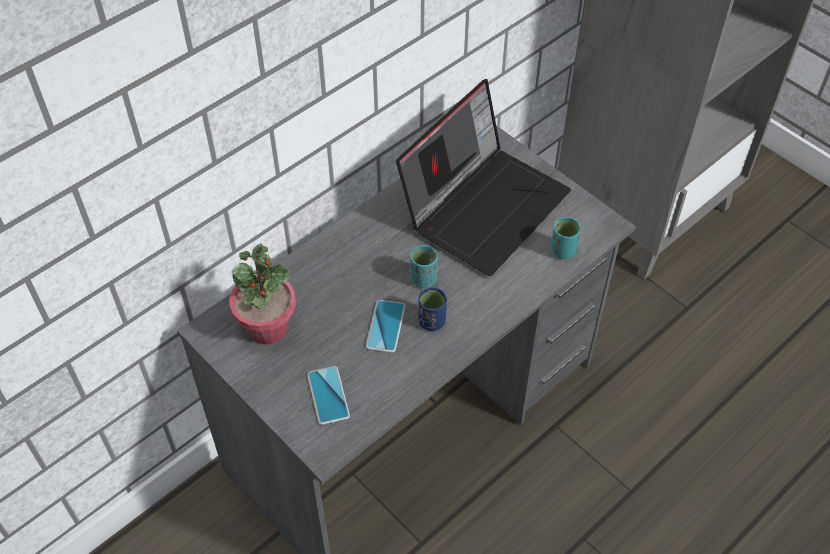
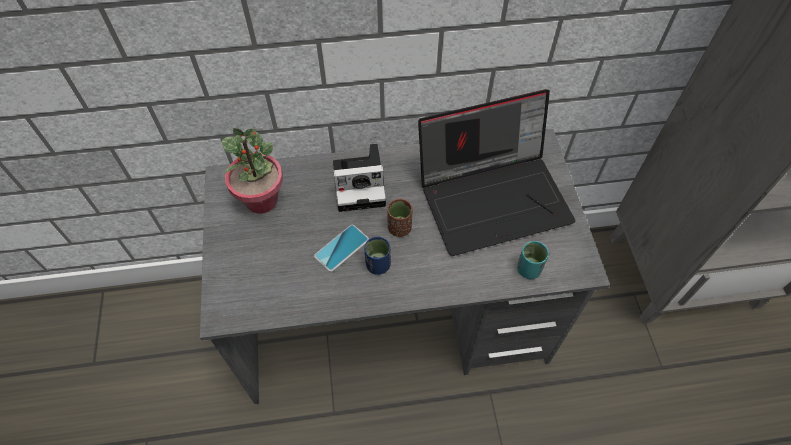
camera: 35 degrees right, 5 degrees up
(328, 395) = (258, 276): phone -> none
(354, 260) = (361, 184): none -> camera
(423, 279) = (399, 228): turquoise cup -> brown cup

